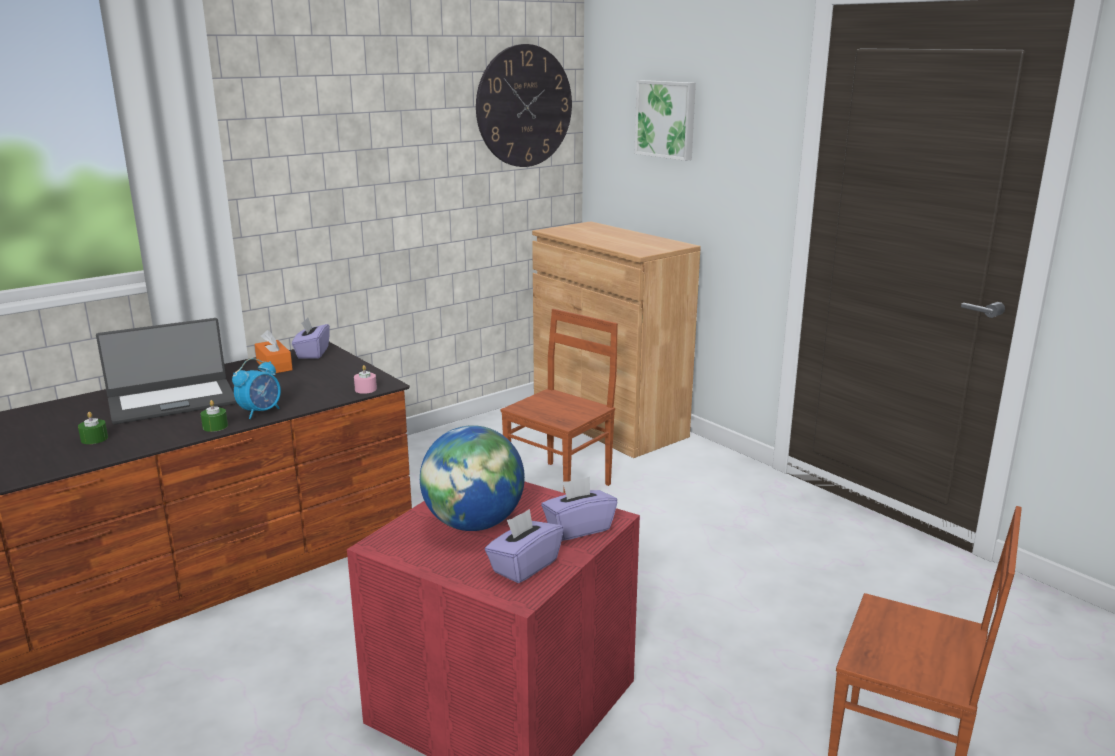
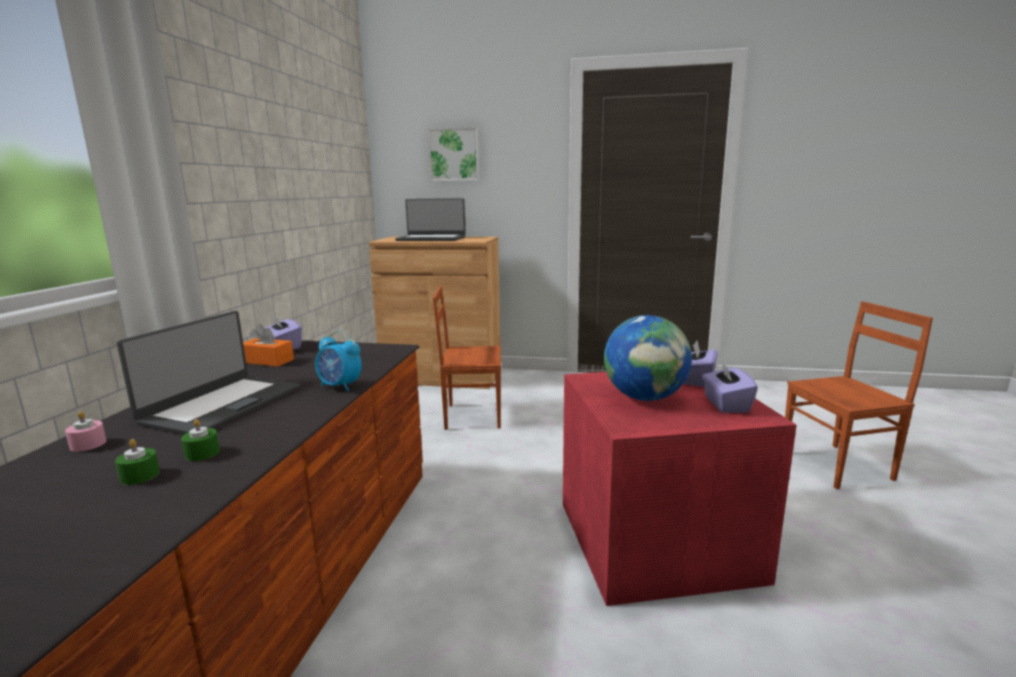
camera: 40 degrees left, 5 degrees down
(215, 426) = (322, 406): green candle -> green candle (140, 476)
(261, 412) = (340, 386): alarm clock -> alarm clock turned 120 degrees clockwise
(365, 389) = (393, 354): pink candle -> pink candle (88, 444)
(524, 106) = (345, 147): wall clock -> none
(560, 485) = (472, 416): brown chair -> brown chair turned 90 degrees counterclockwise
(608, 237) = (431, 239): none -> laptop

